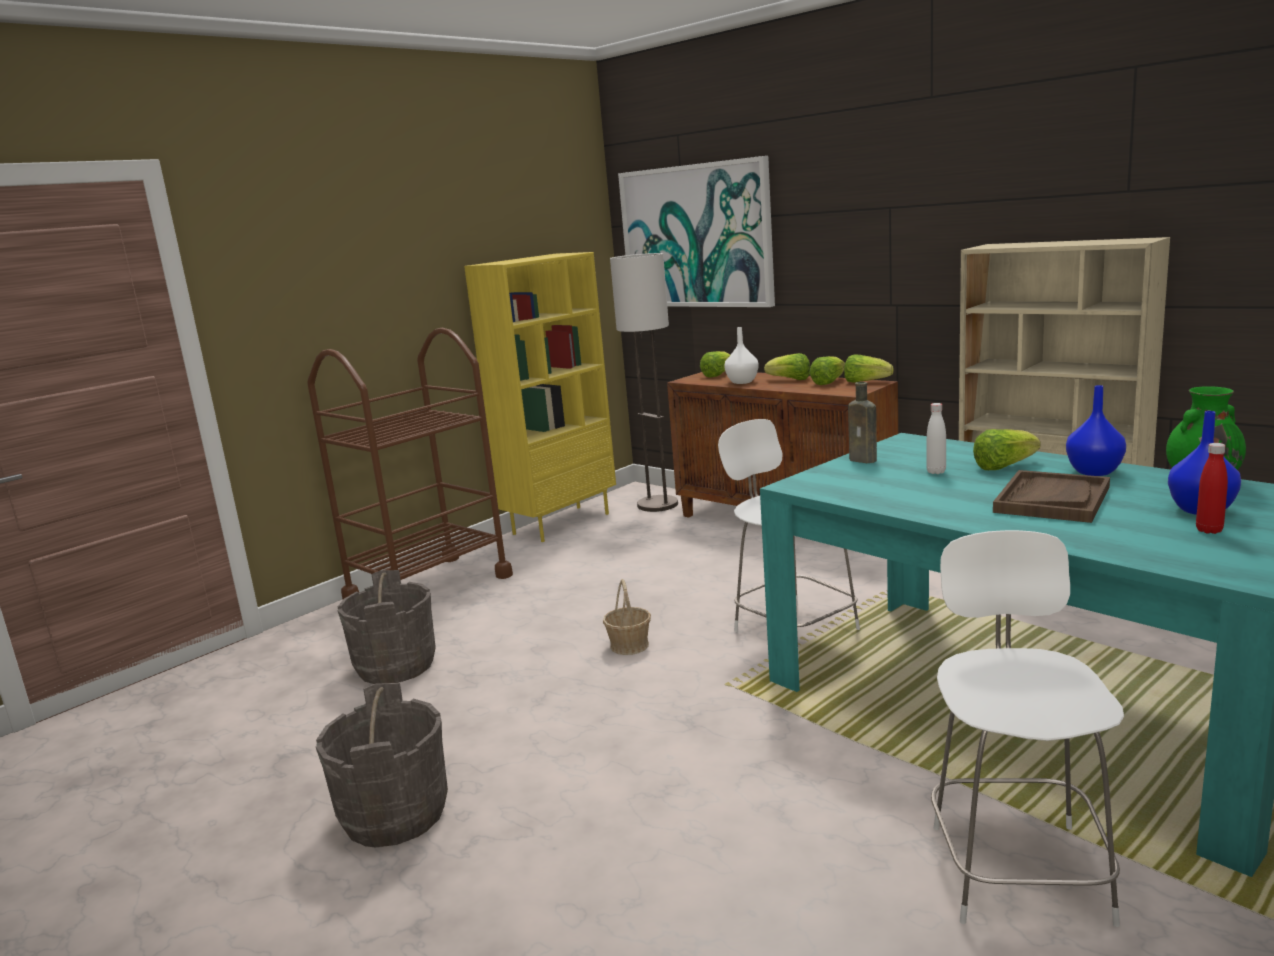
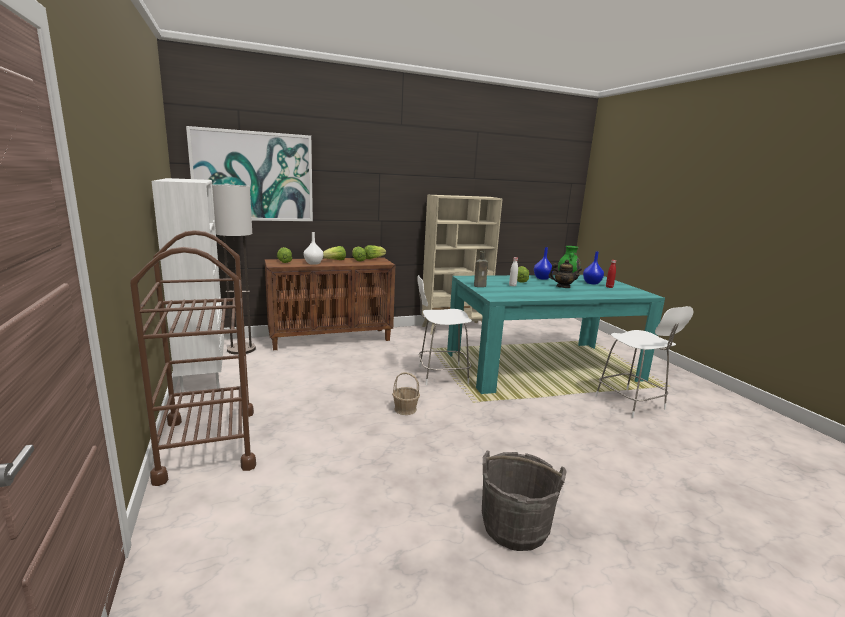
camera: 65 degrees left, 0 degrees up
(395, 666) = (320, 486): grey bucket -> none
(561, 523) = (202, 376): yellow bookcase -> white bookcase
(1017, 867) = (631, 403): white chair -> white chair turned 150 degrees counterclockwise
(1052, 499) = (563, 287): brown tray -> teapot

